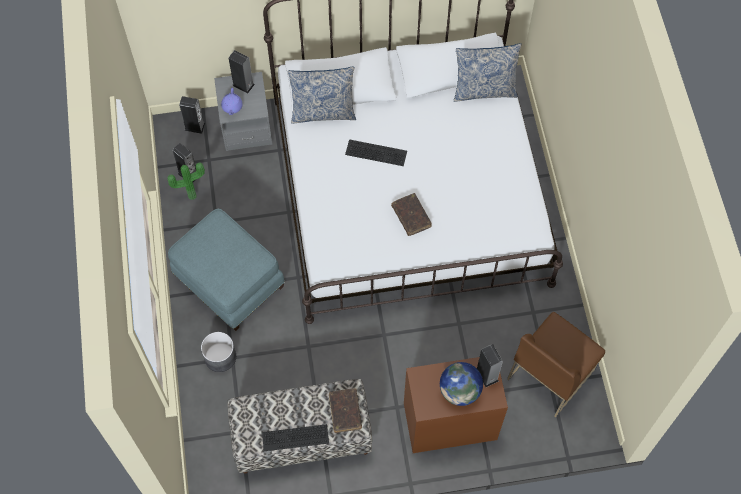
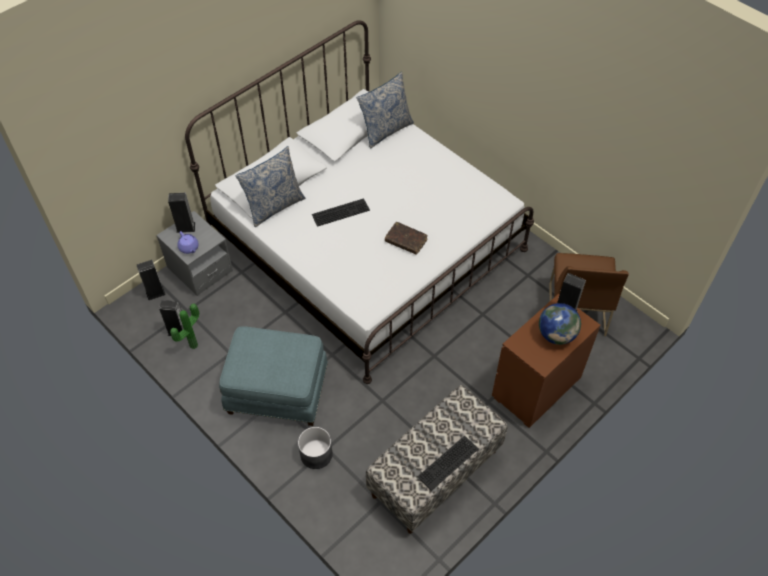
camera: 35 degrees left, 10 degrees down
(345, 412) = (470, 417): brown book -> none

